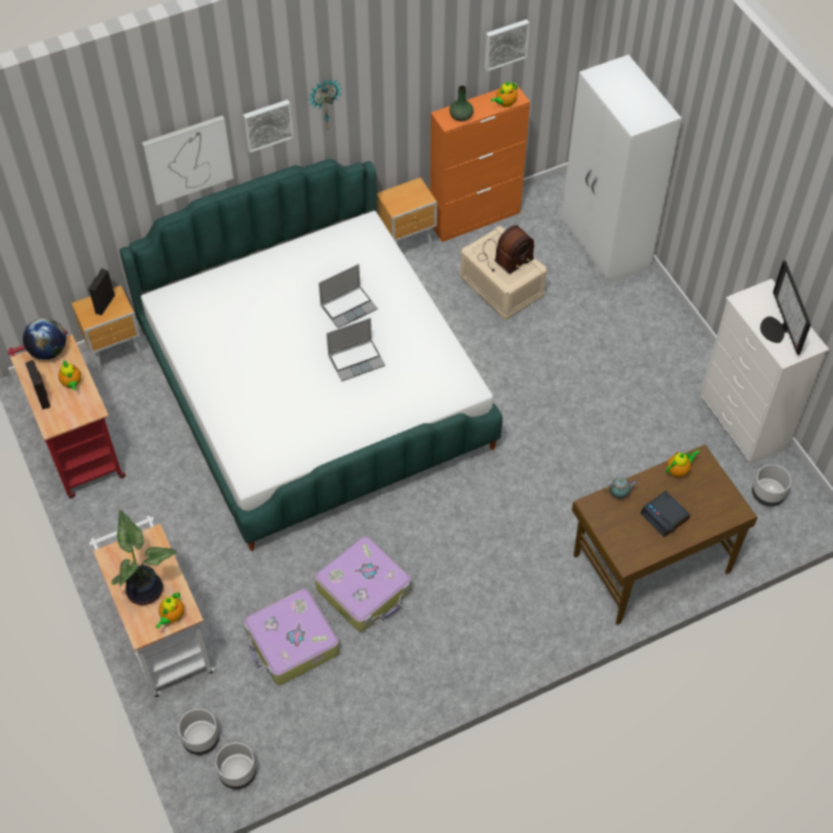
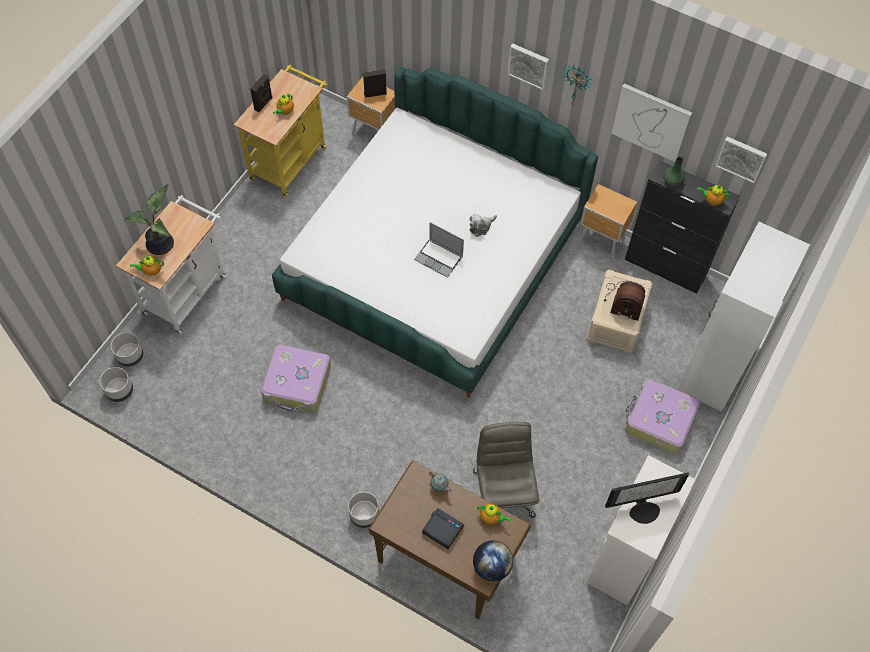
camera: 55 degrees right, 5 degrees up
(48, 351) = (300, 84): globe -> globe (491, 566)
(79, 447) = (291, 159): red cart -> yellow cart
(188, 159) = (465, 43): picture -> picture (651, 122)
(292, 643) = (229, 365): suitcase -> suitcase (659, 420)
(349, 307) = (481, 227): laptop -> plush toy
(475, 218) = (665, 267): orange cabinet -> black cabinet
(615, 478) = (503, 492): none -> grey office chair
(665, 516) = (442, 529): alarm clock -> alarm clock turned 105 degrees clockwise
(768, 495) = (570, 611): grey planter -> grey planter (364, 515)
(776, 330) = (644, 509): monitor -> monitor turned 150 degrees counterclockwise

